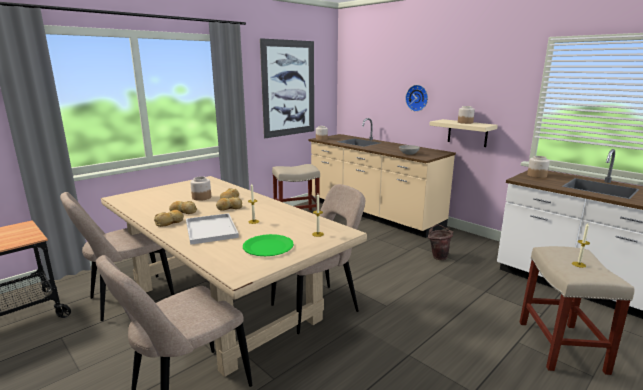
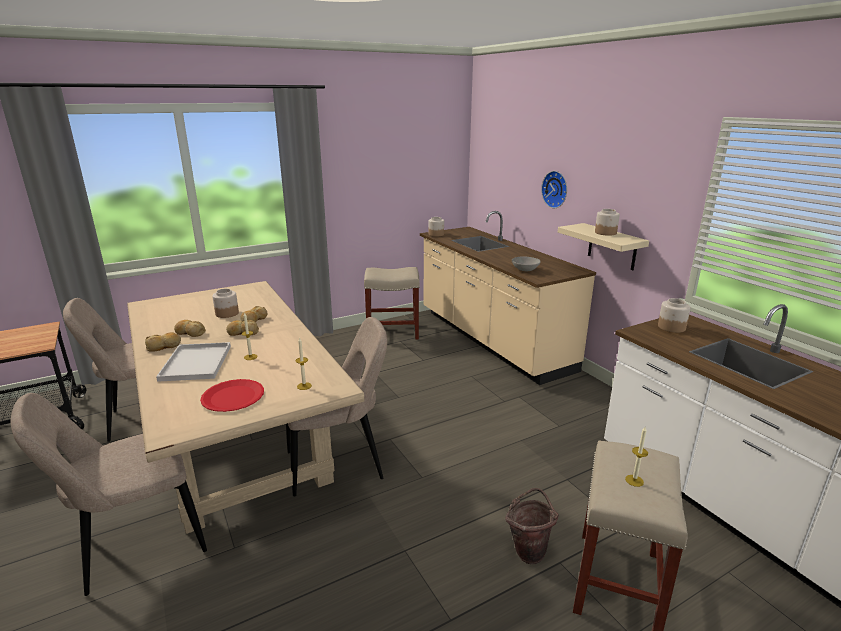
camera: 15 degrees right, 5 degrees up
(268, 247) = (233, 397): green plate -> red plate
(289, 88) = (393, 167): picture -> none
(438, 256) = (537, 416): brown bucket -> brown bucket (529, 550)

